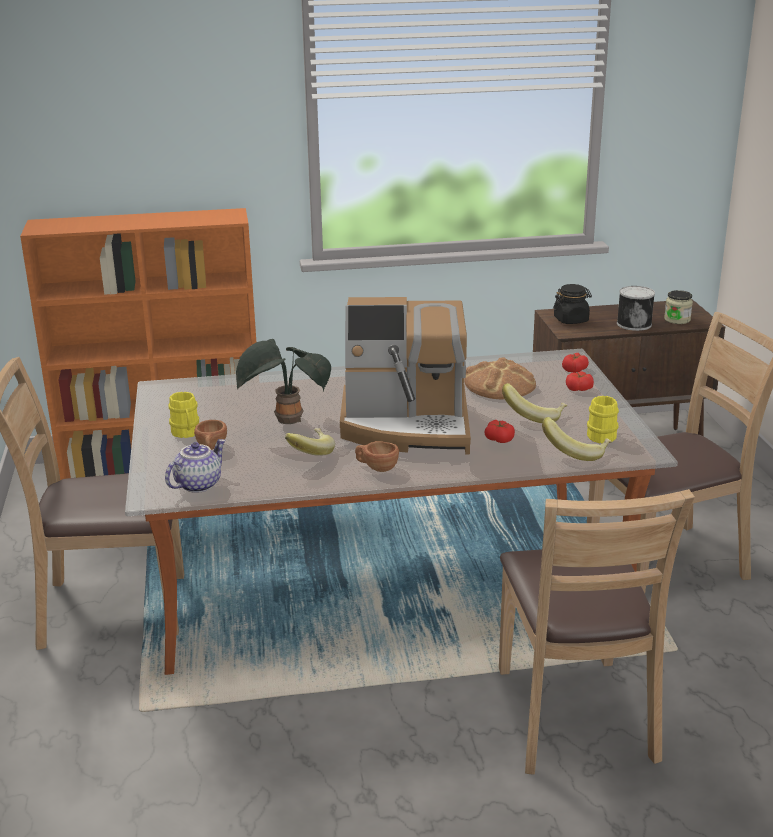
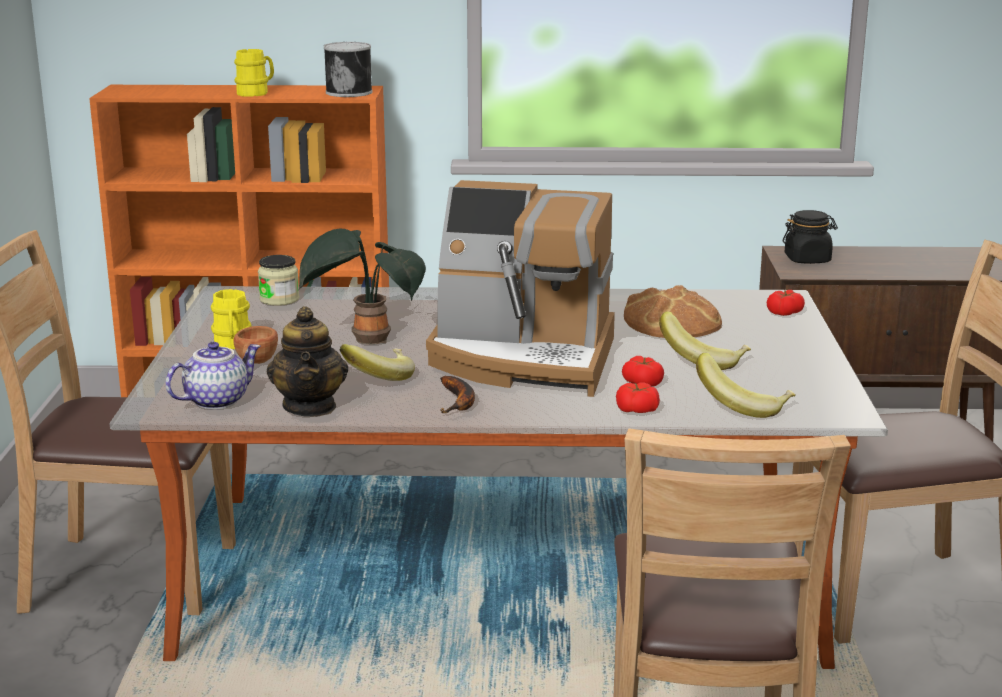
camera: 10 degrees right, 5 degrees down
(270, 483) = (310, 407): none -> teapot
(376, 468) = (459, 401): brown cup -> banana
(579, 389) = (781, 334): tomato -> tomato (637, 410)
(603, 435) = (792, 389): yellow mug -> yellow mug (256, 93)
(634, 324) = (894, 269): can -> can (349, 92)
(677, 320) = (958, 268): jar -> jar (279, 299)

